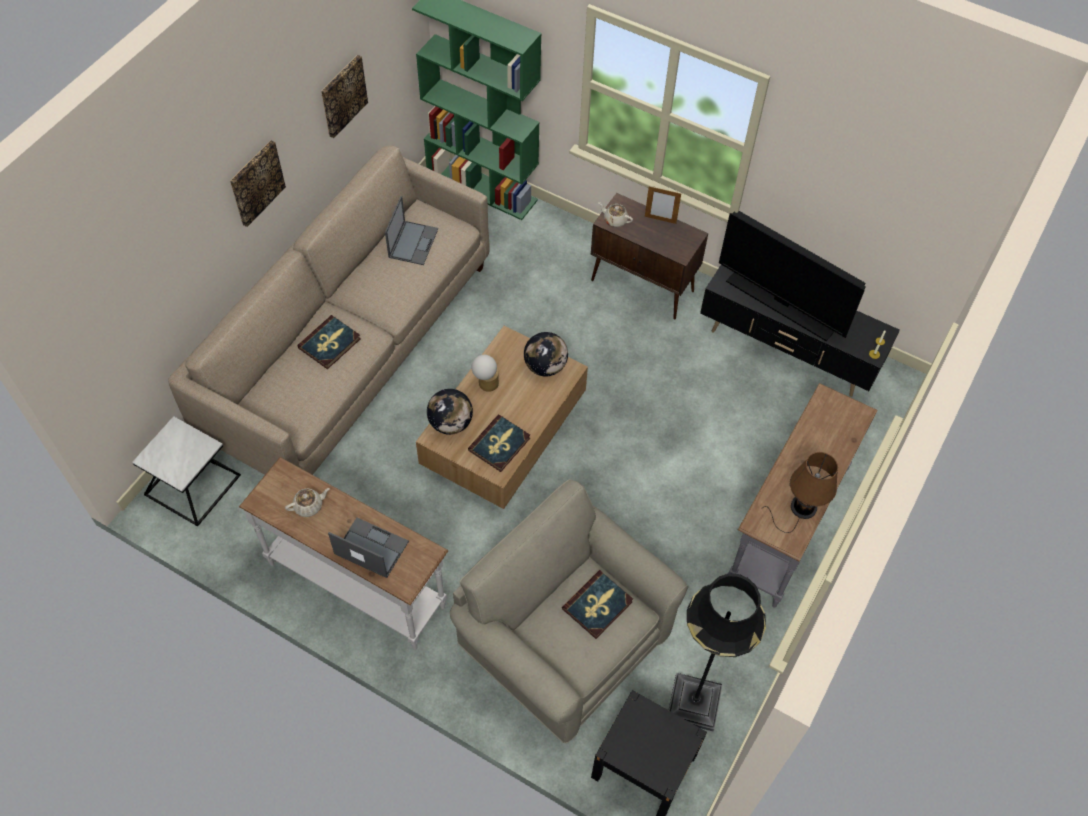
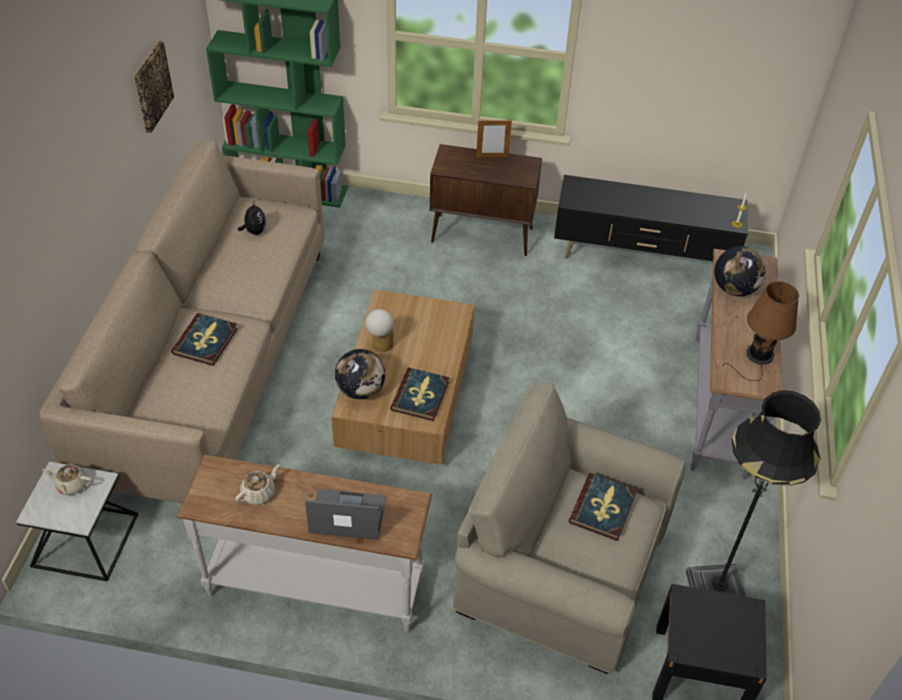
camera: 20 degrees left, 10 degrees down
(256, 182) = (90, 177): picture -> none
(413, 242) = (254, 231): laptop -> plush toy
(545, 366) = (433, 315): globe -> globe (734, 289)
(615, 220) = (449, 166): beige teapot -> beige teapot (71, 485)
(781, 304) = (634, 204): television -> none

